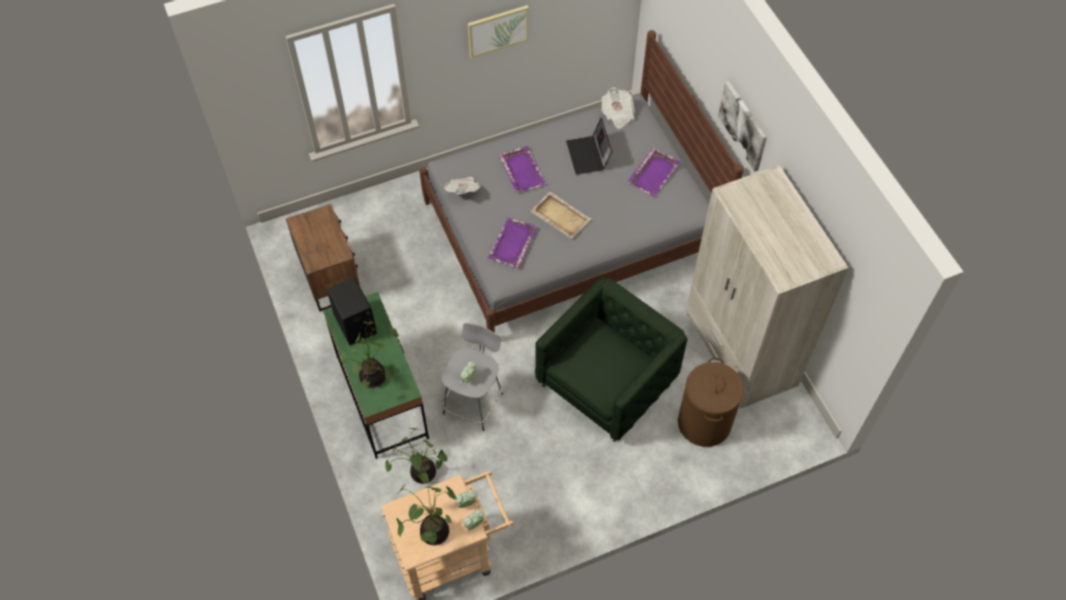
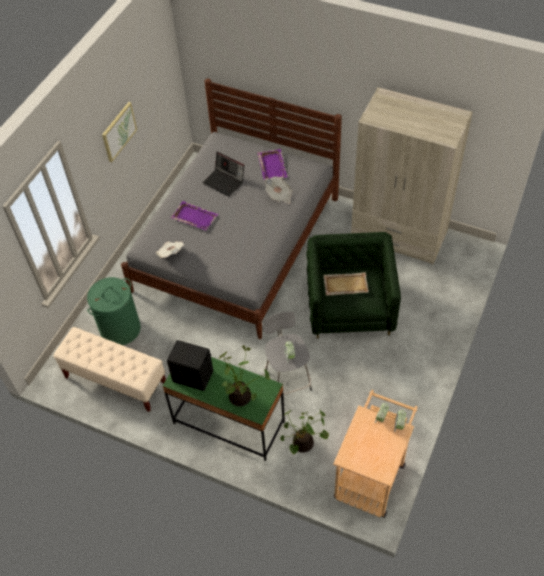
camera: 40 degrees left, 5 degrees down
(330, 276) = (115, 380): brown nightstand -> beige bench
(381, 231) = (120, 329): none -> green laundry basket
(432, 531) = (380, 451): potted plant -> none
(512, 244) = (235, 260): purple tray -> none
(560, 216) = (245, 225): beige tray -> beige tray (345, 285)
(617, 114) = (215, 149): newspaper -> newspaper (279, 196)
(704, 423) = (423, 286): brown laundry basket -> none
(743, 125) = (327, 85): picture -> none

